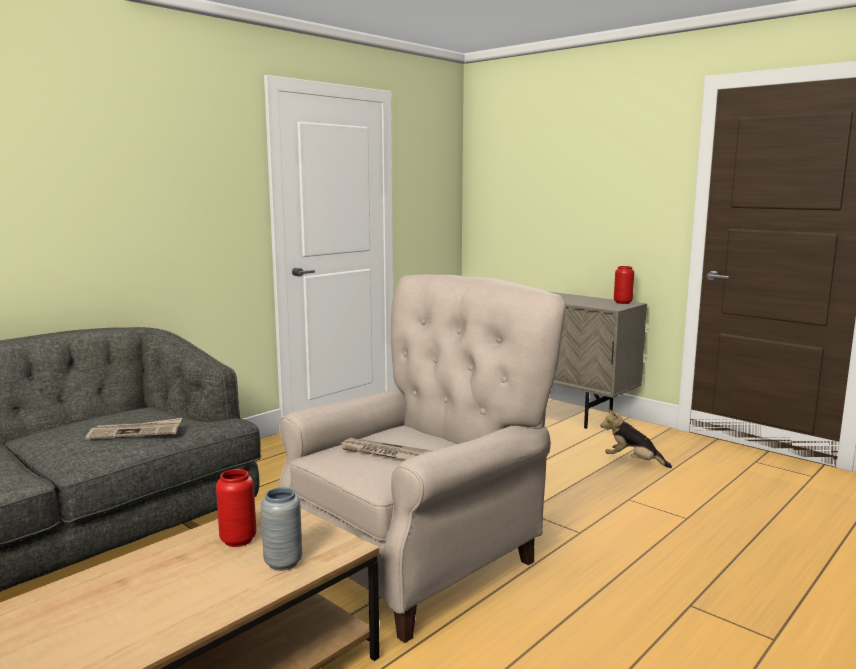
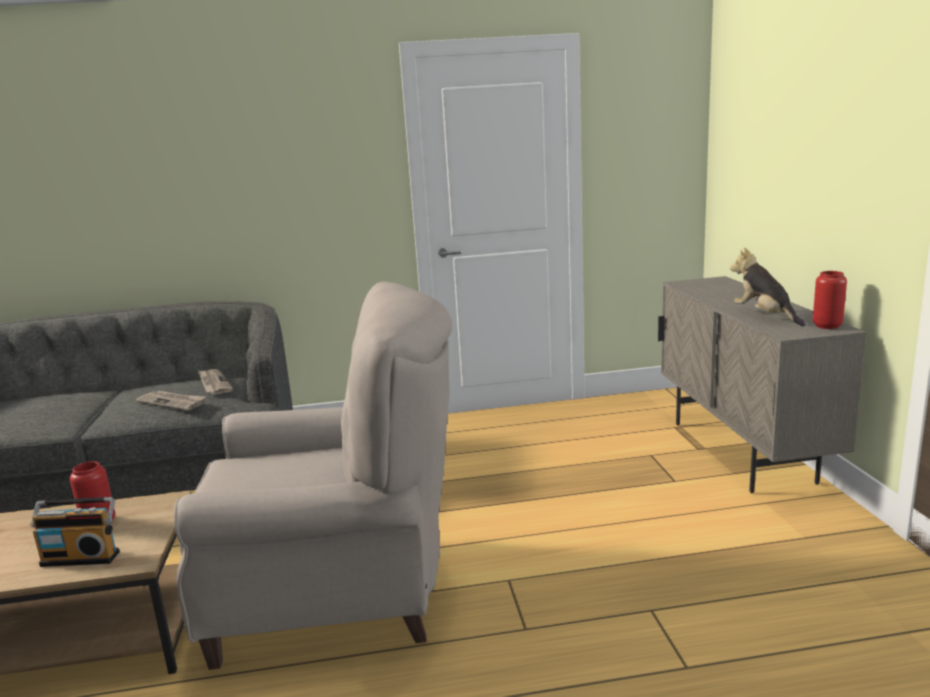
camera: 40 degrees right, 5 degrees up
(283, 563) = (82, 557): grey vase -> radio
(384, 453) = (268, 476): newspaper -> newspaper (213, 383)
(632, 462) = (741, 560): plush toy -> plush toy (764, 316)

